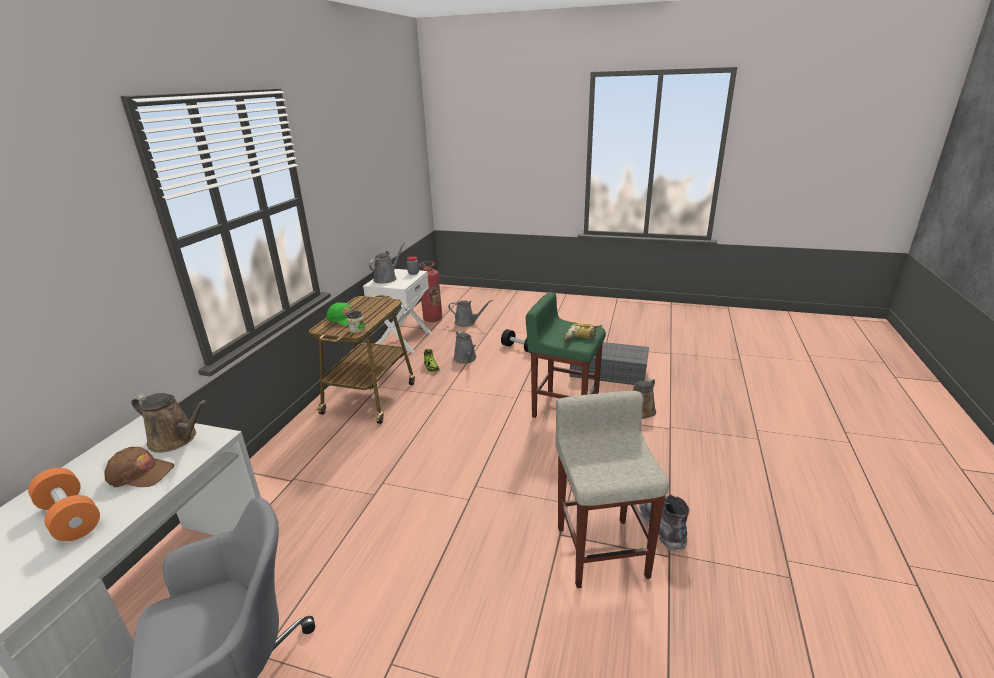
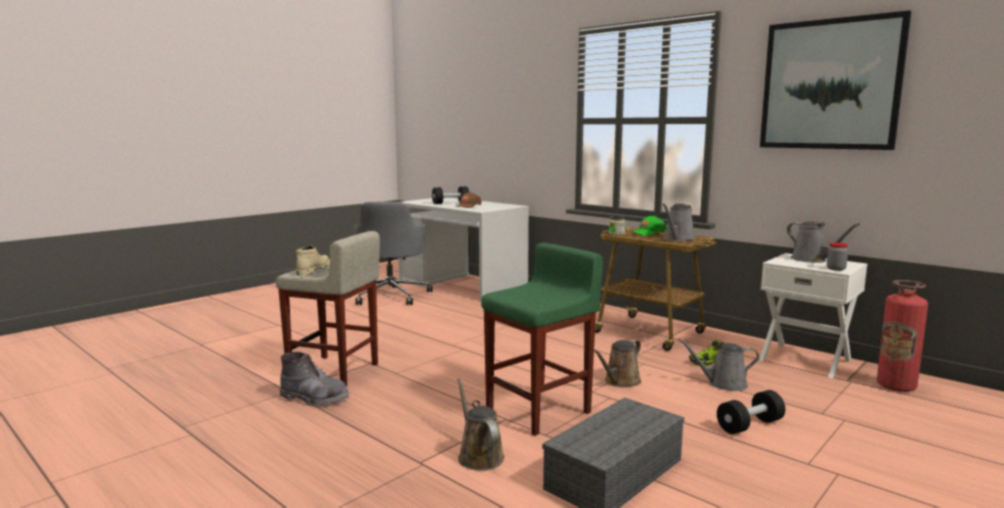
camera: 115 degrees right, 15 degrees down
(71, 517) = (450, 203): orange dumbbell -> black dumbbell
(176, 439) = (490, 208): brown watering can -> brown watering can (620, 381)
(350, 155) = (830, 84): none -> picture
(467, 323) = (878, 408): grey watering can -> grey watering can (678, 239)
(582, 337) = (520, 296): power drill -> none
(622, 465) = (313, 270): none -> beige boot

